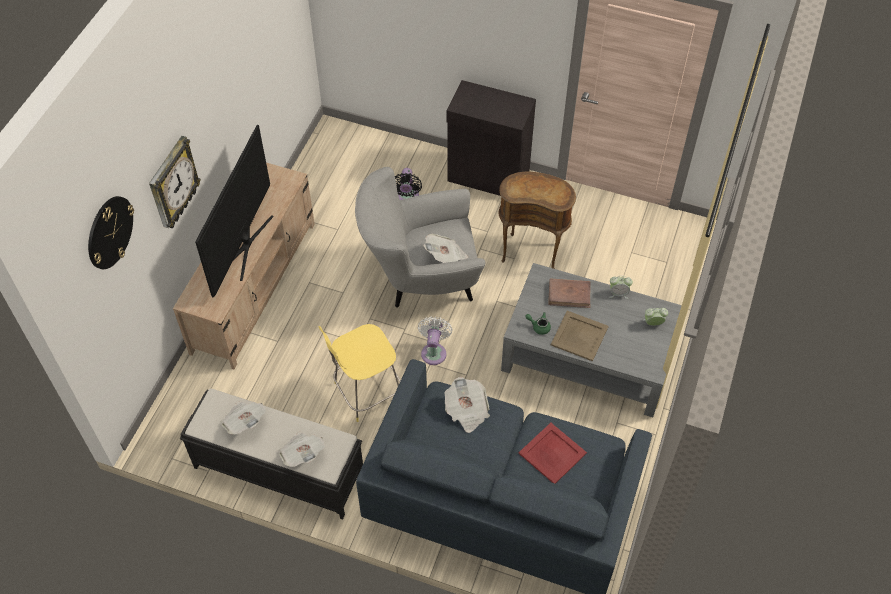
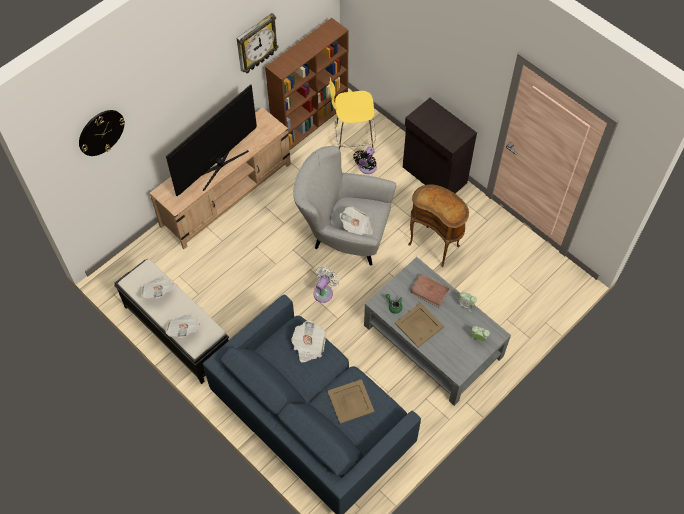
camera: 25 degrees right, 5 degrees up
(172, 184) = (168, 109): wall clock -> wall clock (256, 43)
(312, 168) = (311, 120): none -> brown bookcase
(366, 392) = (262, 302): yellow stool -> yellow stool (352, 139)
(552, 452) = (351, 401): red tray -> beige tray

